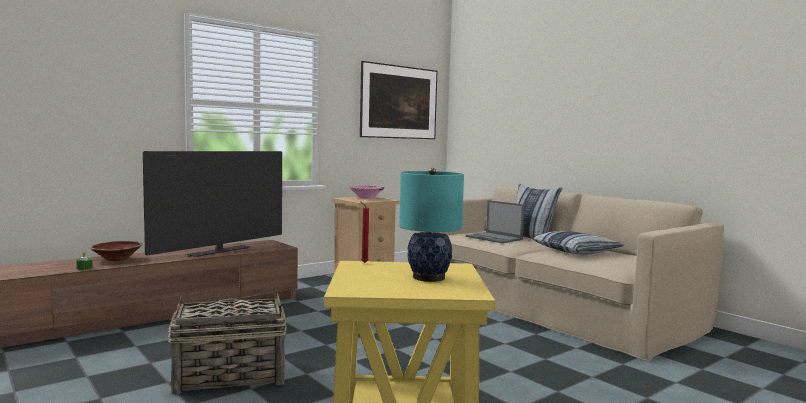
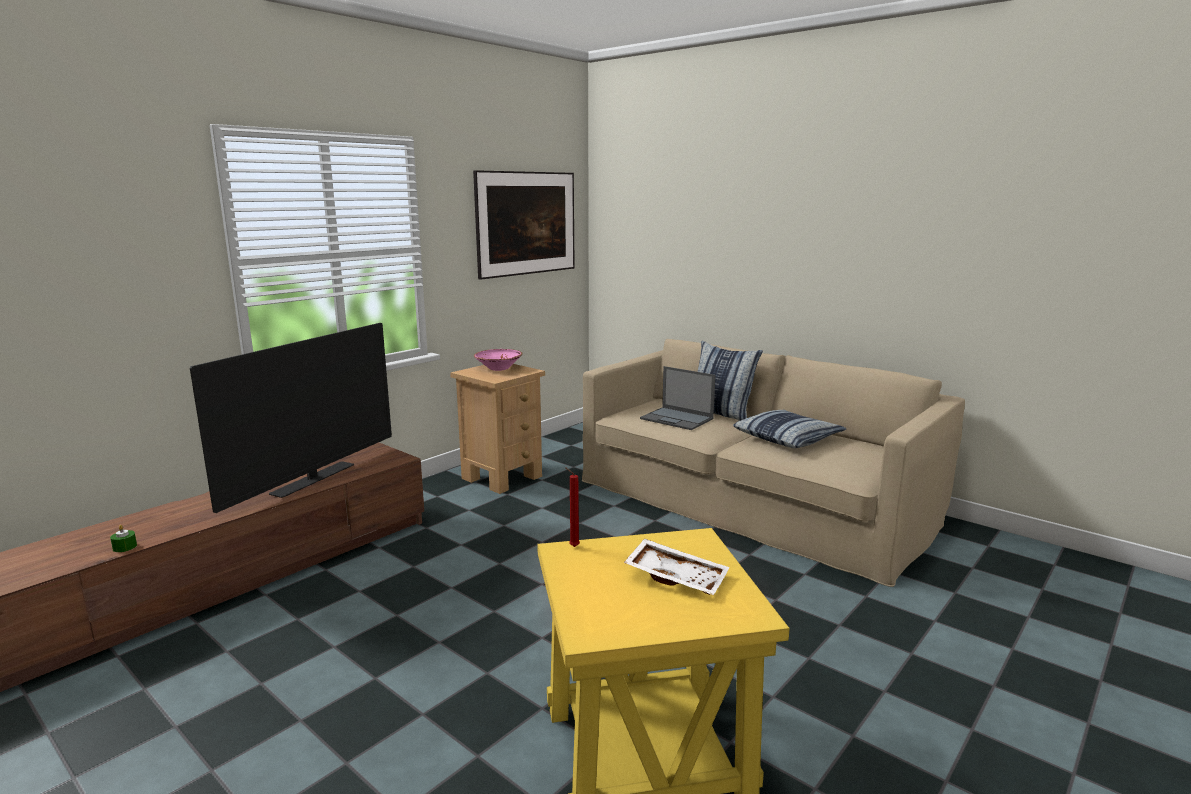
camera: 10 degrees left, 10 degrees up
(117, 259) = (167, 518): brown bowl -> none
(228, 376) = (383, 695): basket -> none
(428, 277) = (677, 577): turquoise table lamp -> white tray

